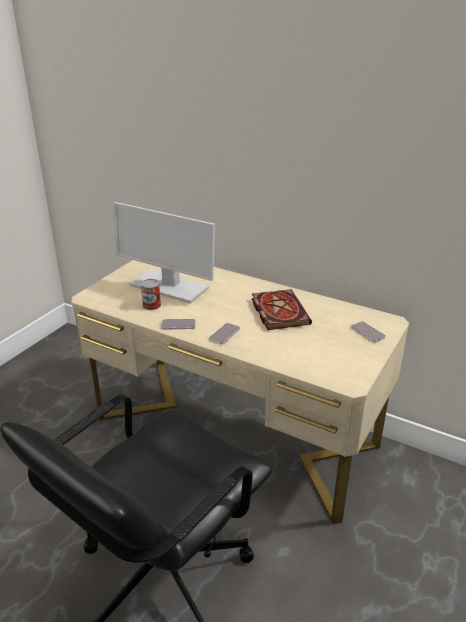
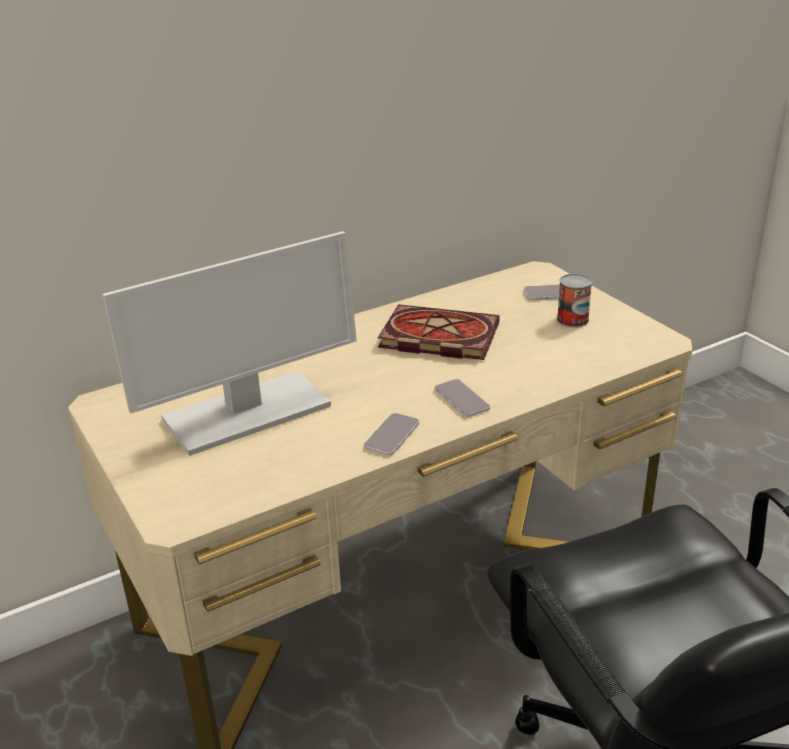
camera: 60 degrees left, 0 degrees up
(151, 305) = (294, 447): can -> can (572, 320)

